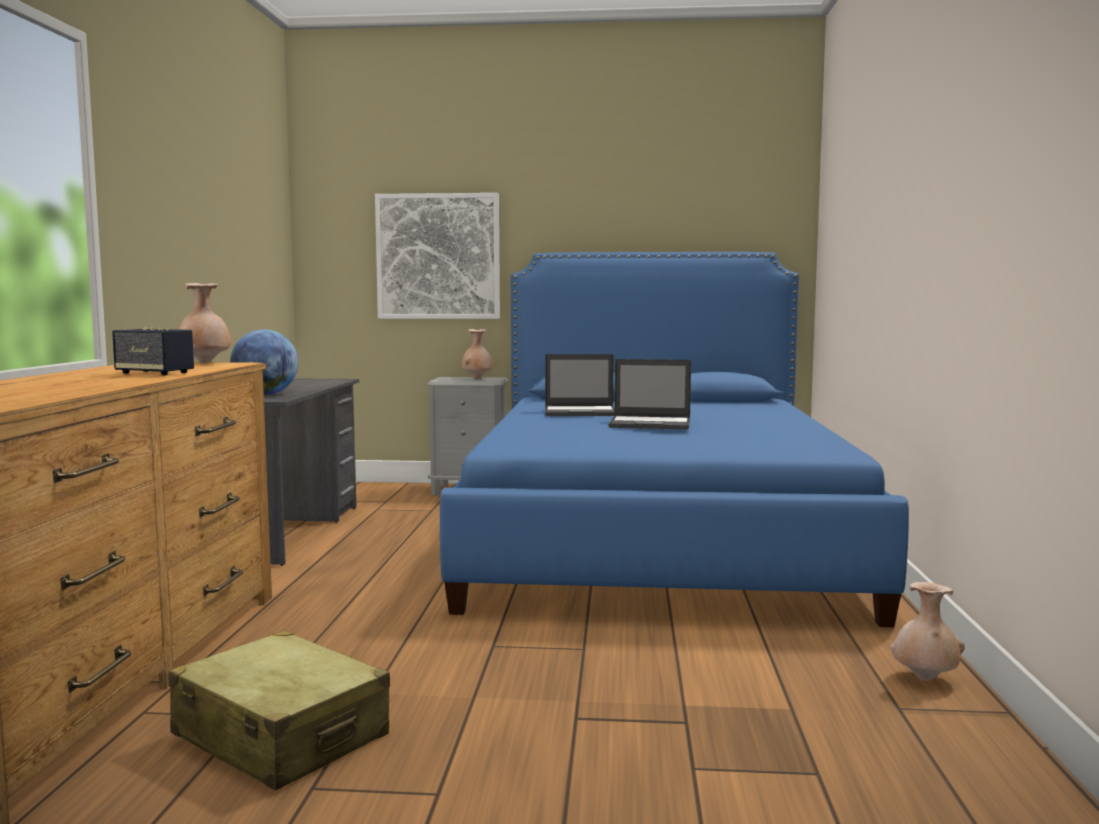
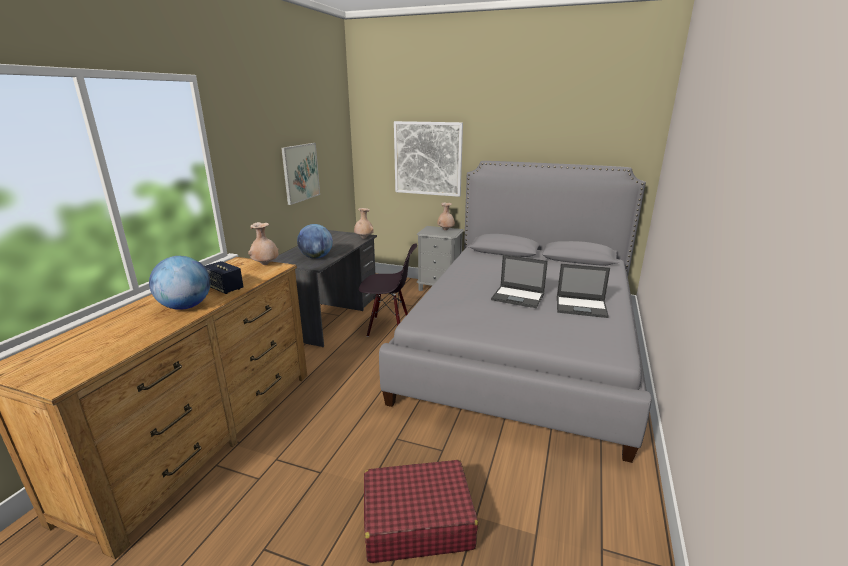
camera: 15 degrees right, 15 degrees up
(99, 381) = (186, 306): none -> globe
(220, 258) = (300, 172): none -> picture
(281, 736) = (266, 500): beige suitcase -> none
(400, 535) = (388, 327): none -> black chair
(581, 412) = (487, 273): laptop -> laptop (582, 307)
(585, 722) = (417, 521): none -> red suitcase
(655, 537) = (522, 347): blue bed -> grey bed
(925, 679) = (630, 521): beige vase -> beige vase (364, 238)

